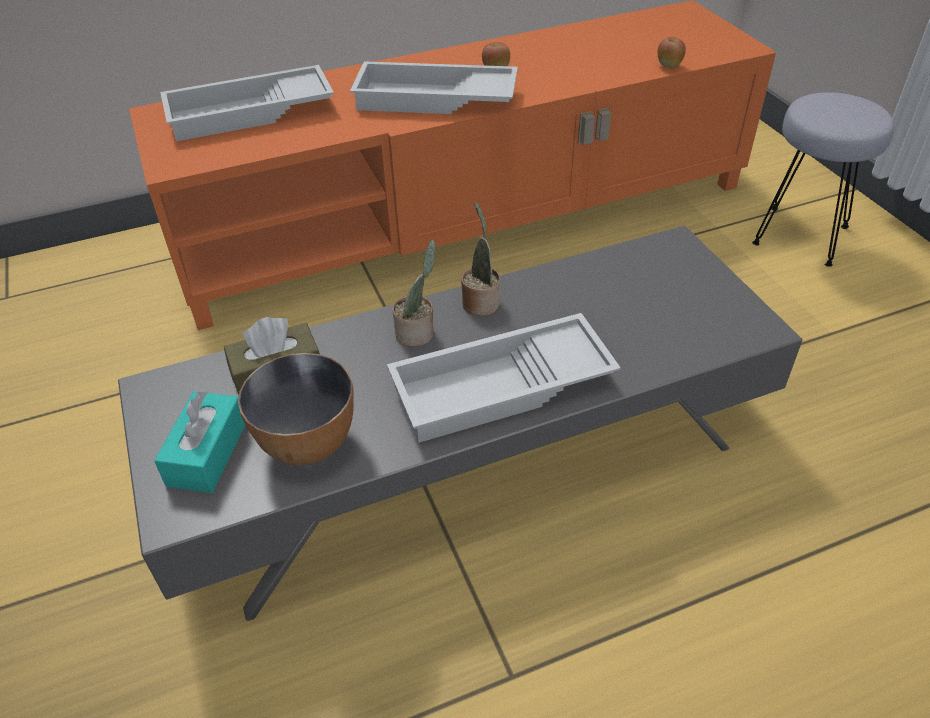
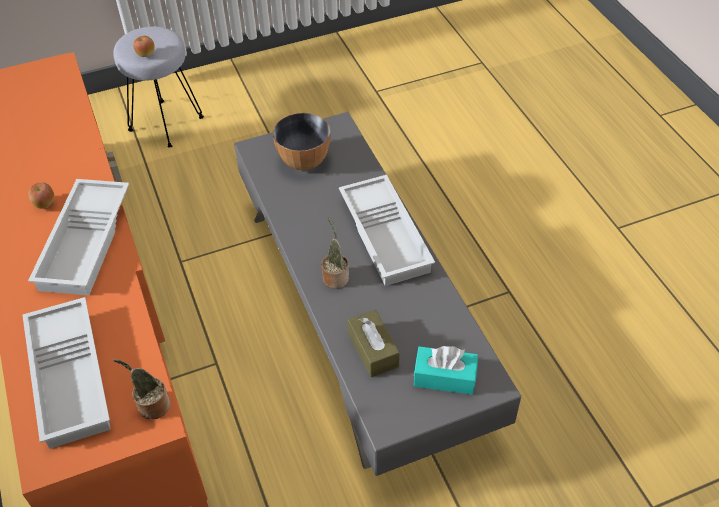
camera: 90 degrees left, 5 degrees up
(308, 442) = (433, 325): bowl -> bowl (303, 160)
(480, 302) = (305, 245): potted plant -> potted plant (151, 406)
(669, 65) = (75, 105): apple -> apple (146, 54)

